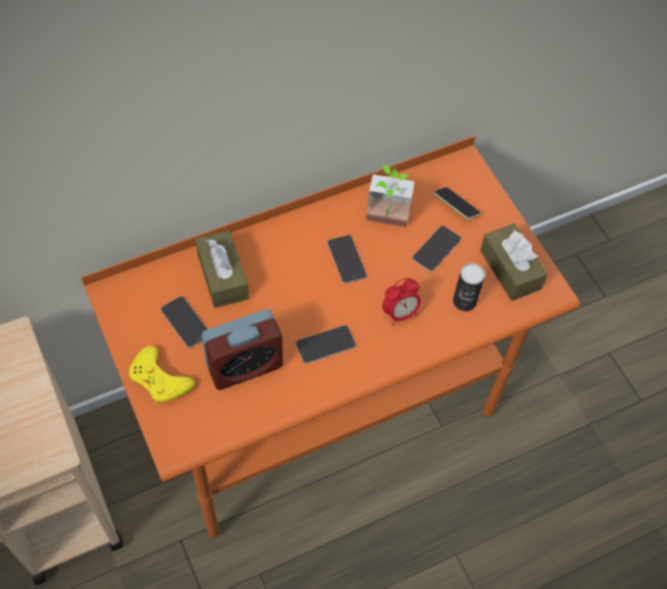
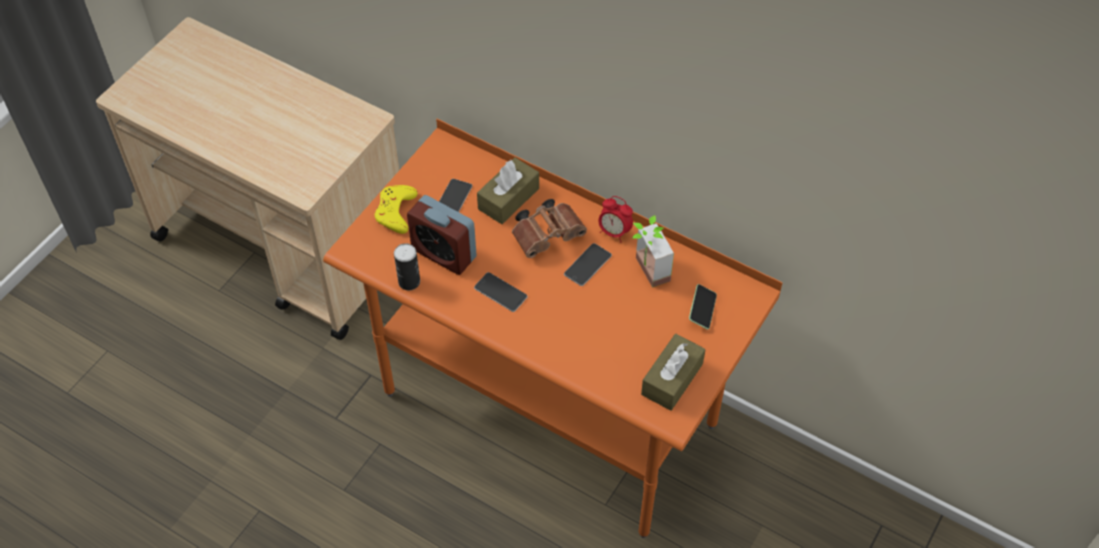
camera: 60 degrees right, 5 degrees down
(290, 269) = (549, 235): none -> brown binoculars
(400, 313) = (566, 325): alarm clock -> alarm clock (614, 232)
(436, 248) = (648, 318): phone -> none
(464, 301) = (613, 362): can -> can (409, 281)

